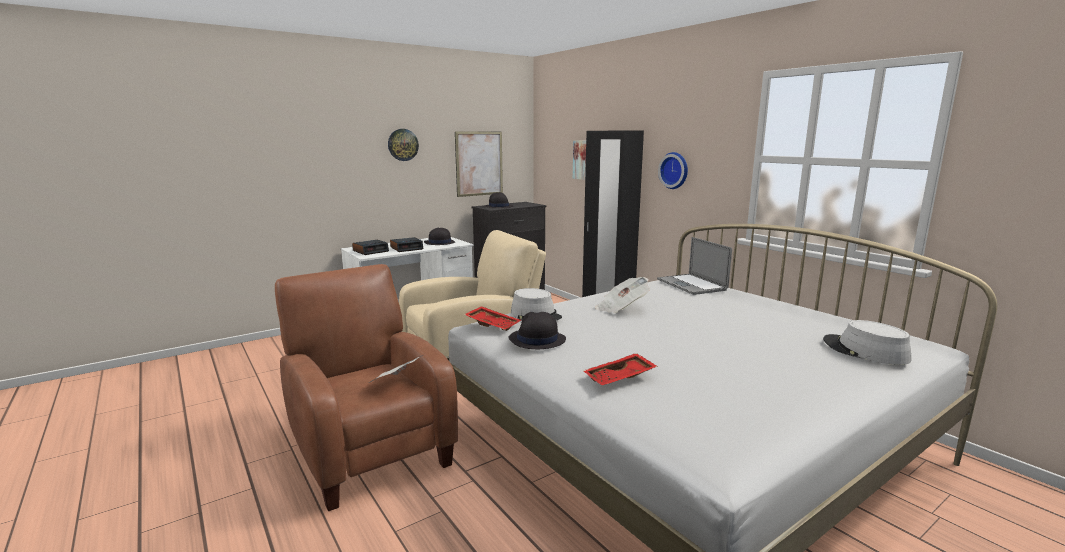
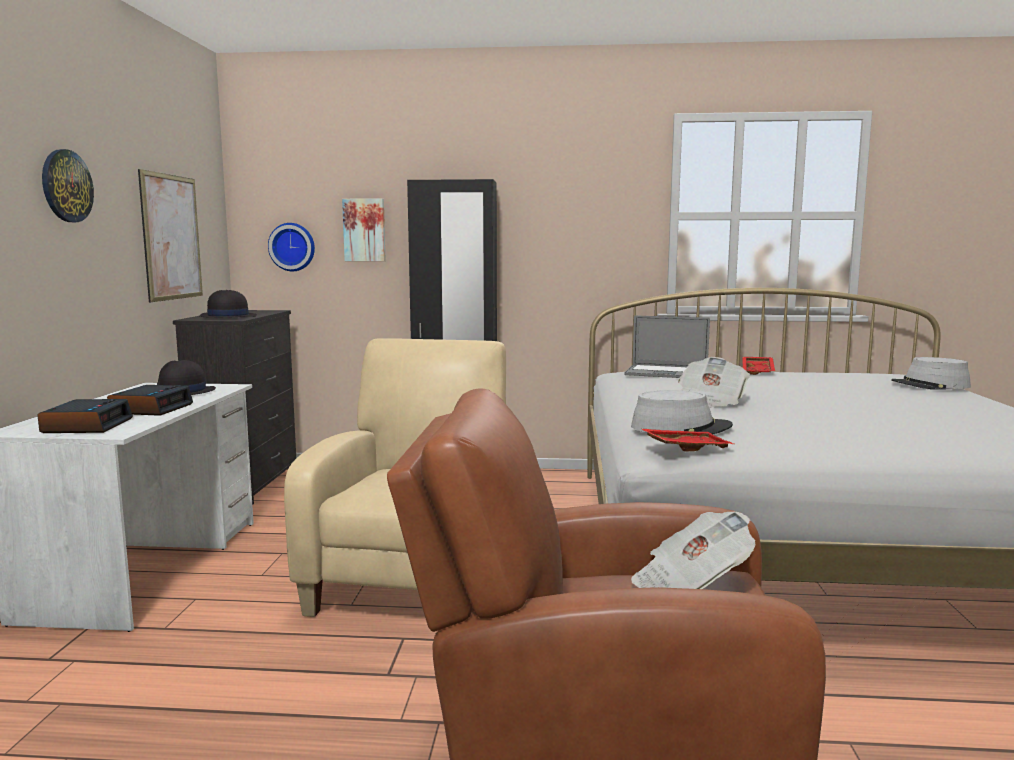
camera: 50 degrees left, 5 degrees down
(536, 340) = (782, 444): black hat -> none
(620, 378) = (950, 445): red tray -> red tray (758, 371)
(675, 170) = (551, 237): wall clock -> wall clock (292, 247)

